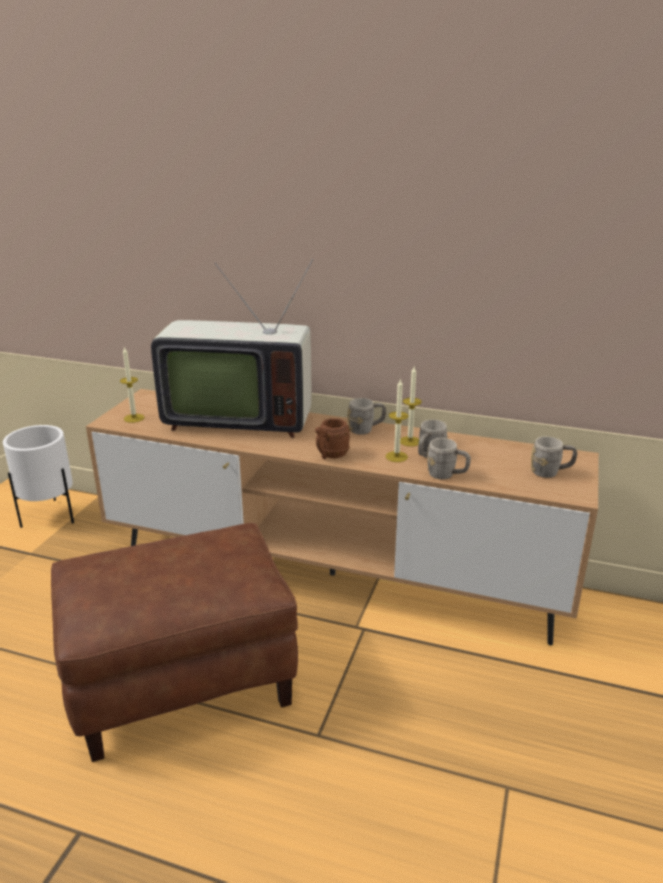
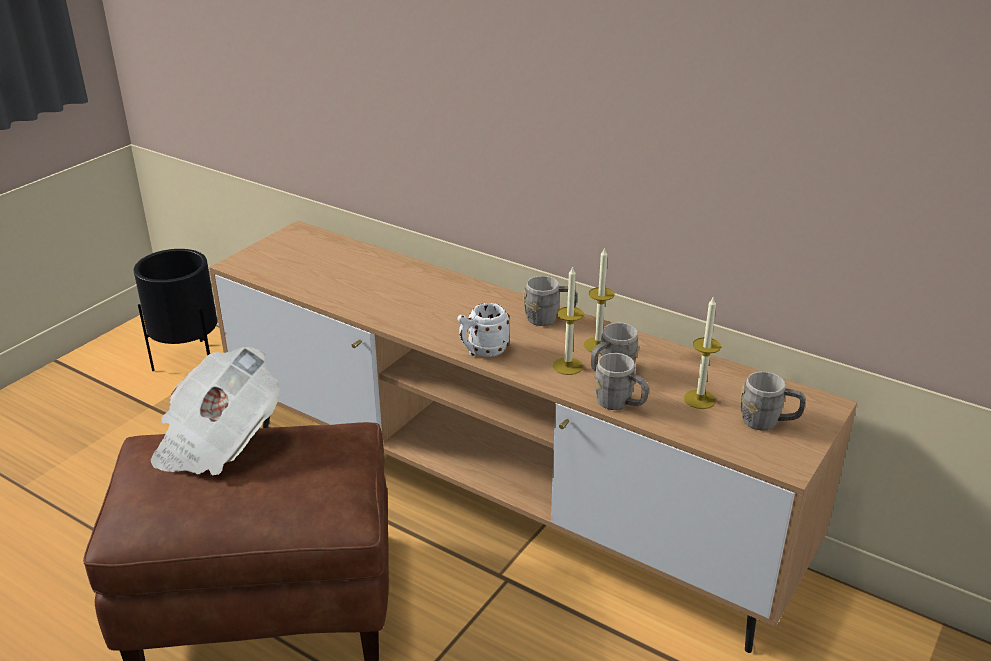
camera: 15 degrees right, 5 degrees up
(49, 517) = (188, 362): white planter -> black planter
(134, 418) = (269, 263): candle -> candle (699, 399)
(136, 551) = (217, 441): none -> newspaper
(237, 419) = (392, 281): television -> none
(330, 455) = (482, 351): brown mug -> white mug

